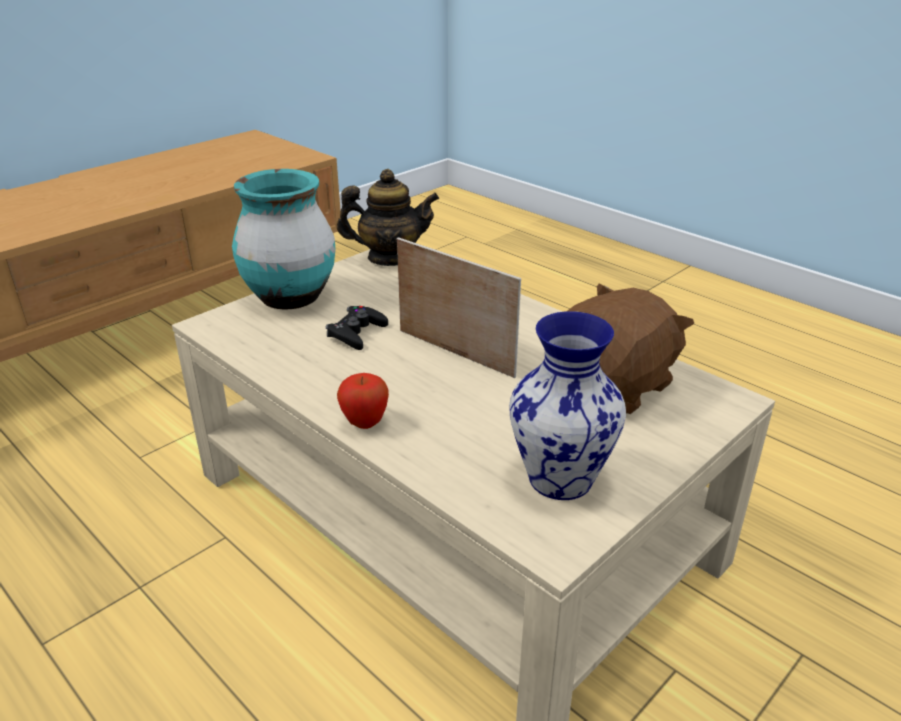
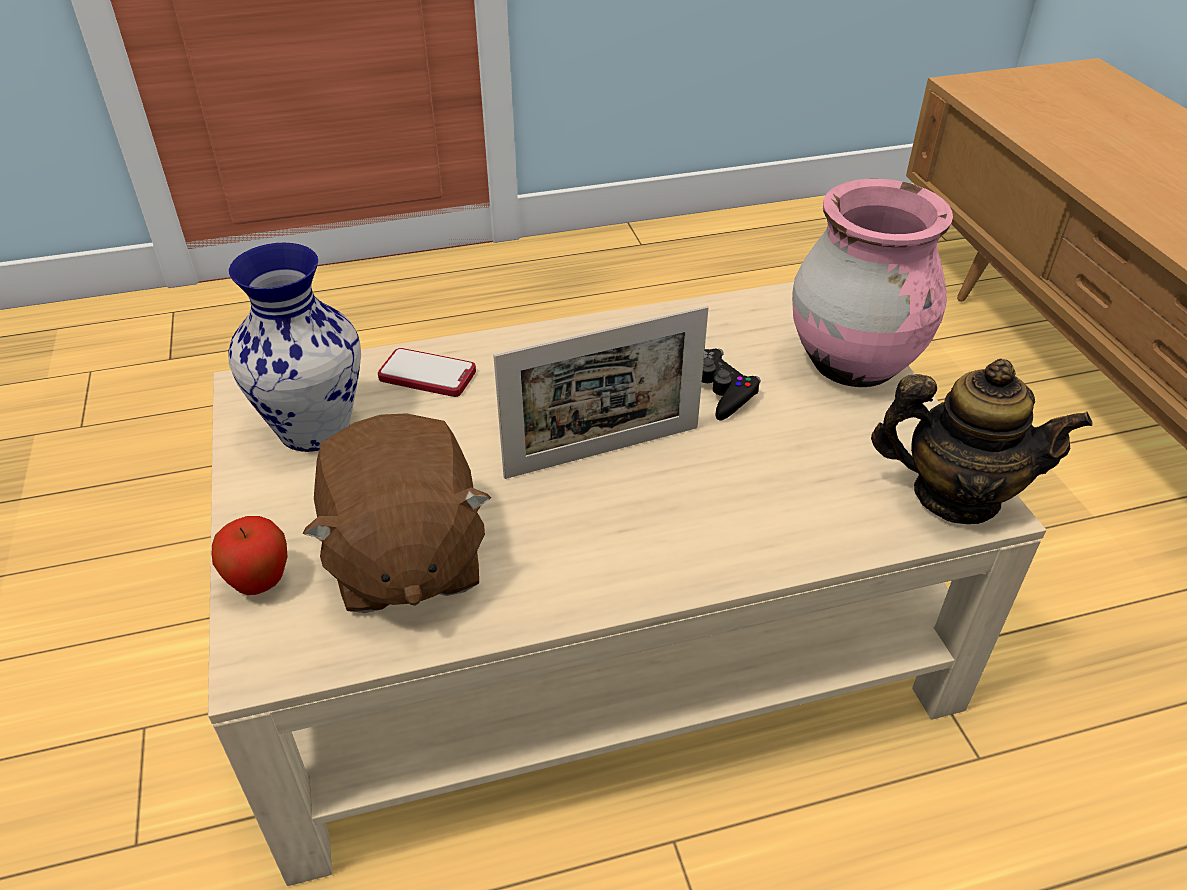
camera: 120 degrees right, 10 degrees up
(290, 298) = (852, 364): turquoise vase -> pink vase
(365, 423) = (523, 344): apple -> apple (260, 583)
(390, 258) = (955, 496): teapot -> teapot turned 105 degrees counterclockwise
(445, 453) = (427, 375): none -> phone

